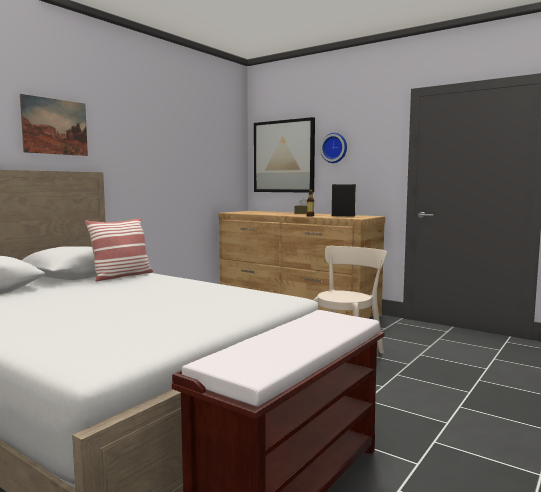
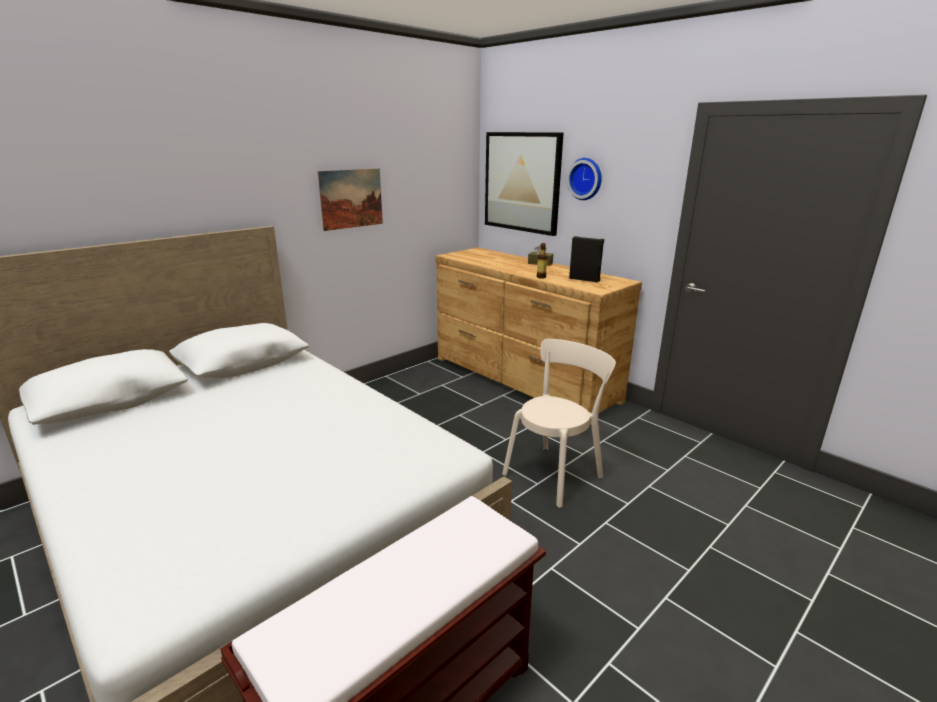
camera: 10 degrees right, 15 degrees up
(55, 126) = (205, 175): picture -> picture (351, 198)
(121, 276) = (286, 371): pillow -> none

